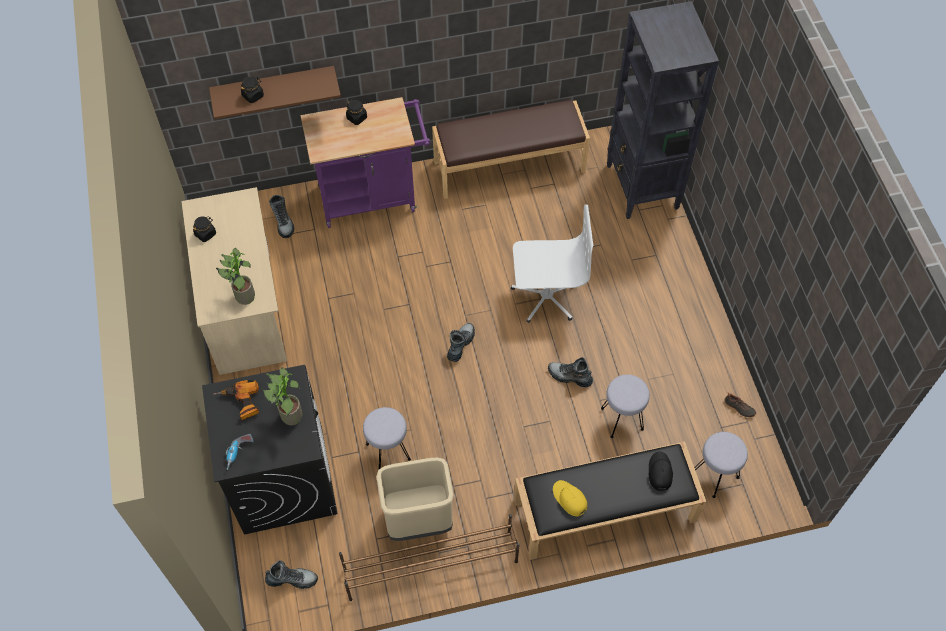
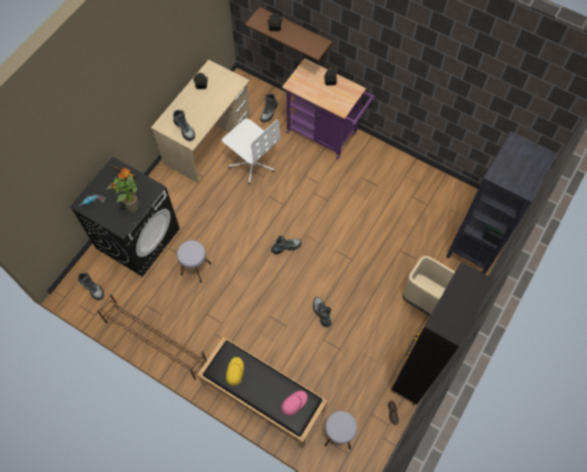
camera: 45 degrees right, 5 degrees up
(242, 296) = (184, 129): potted plant -> boot
(419, 520) = (174, 314): beige trash can -> beige trash can (425, 300)
(509, 166) = (413, 175): brown bench -> none
(546, 295) = (356, 260): white office chair -> white office chair (252, 163)
(621, 419) = (323, 359): grey stool -> none
(660, 472) = (294, 403): black cap -> pink cap
(719, 353) = (415, 375): none -> black cabinet

